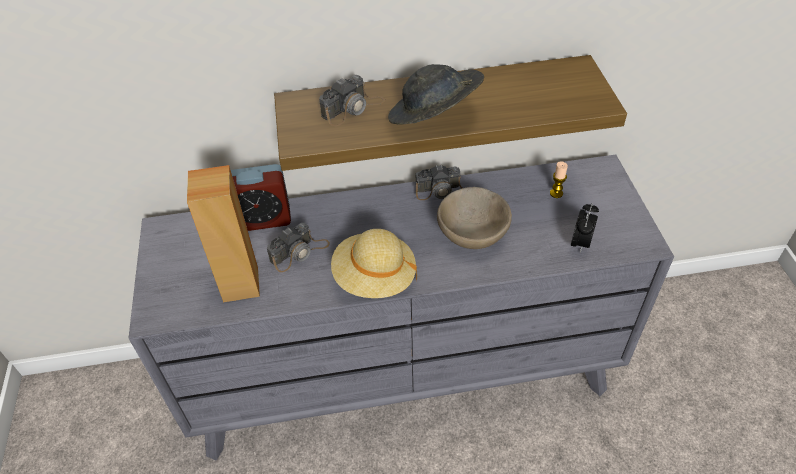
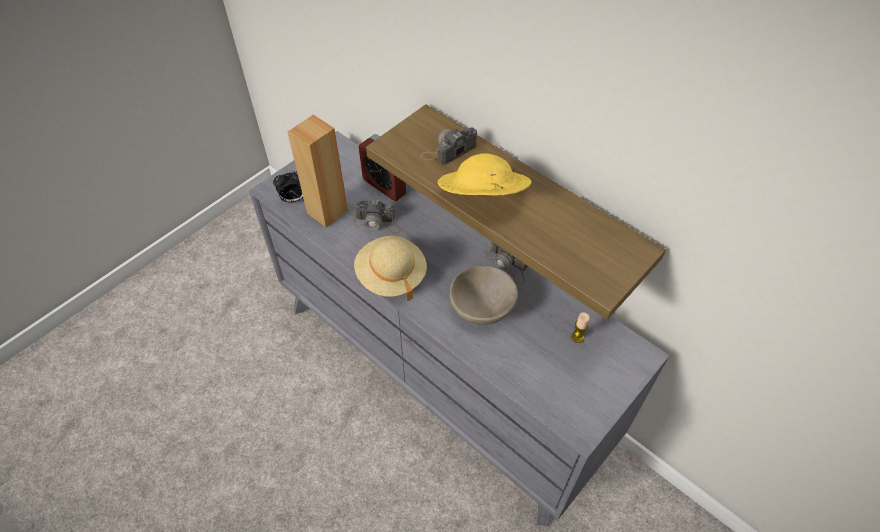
camera: 50 degrees right, 5 degrees up
(353, 108) = (449, 150): camera -> camera turned 135 degrees clockwise
(434, 117) = (482, 197): grey hat -> yellow hat
(581, 243) = (538, 383): alarm clock -> alarm clock (293, 199)

